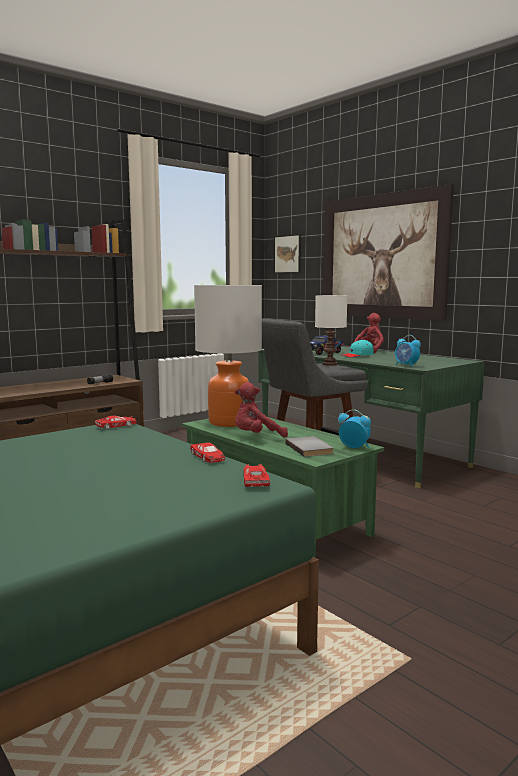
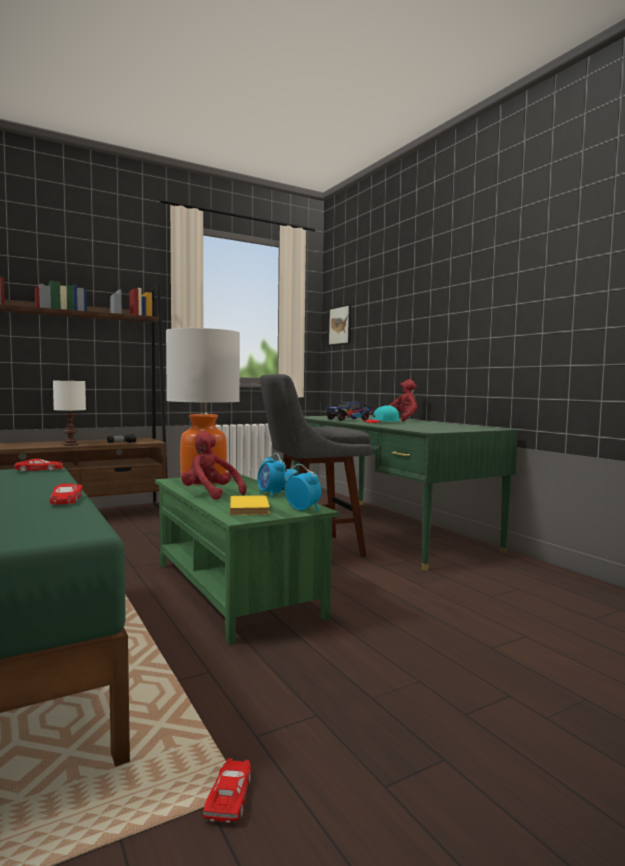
camera: 10 degrees right, 5 degrees down
(255, 480) = (64, 525): red toy car -> red toy car (230, 795)
(257, 437) = (210, 494): red plush toy -> red plush toy turned 45 degrees clockwise
(310, 448) = (251, 508): grey book -> yellow book
(329, 364) = (336, 426): white table lamp -> white table lamp (71, 445)
(382, 256) = (420, 320): picture -> none
(406, 365) = (416, 429): alarm clock -> alarm clock (271, 494)

